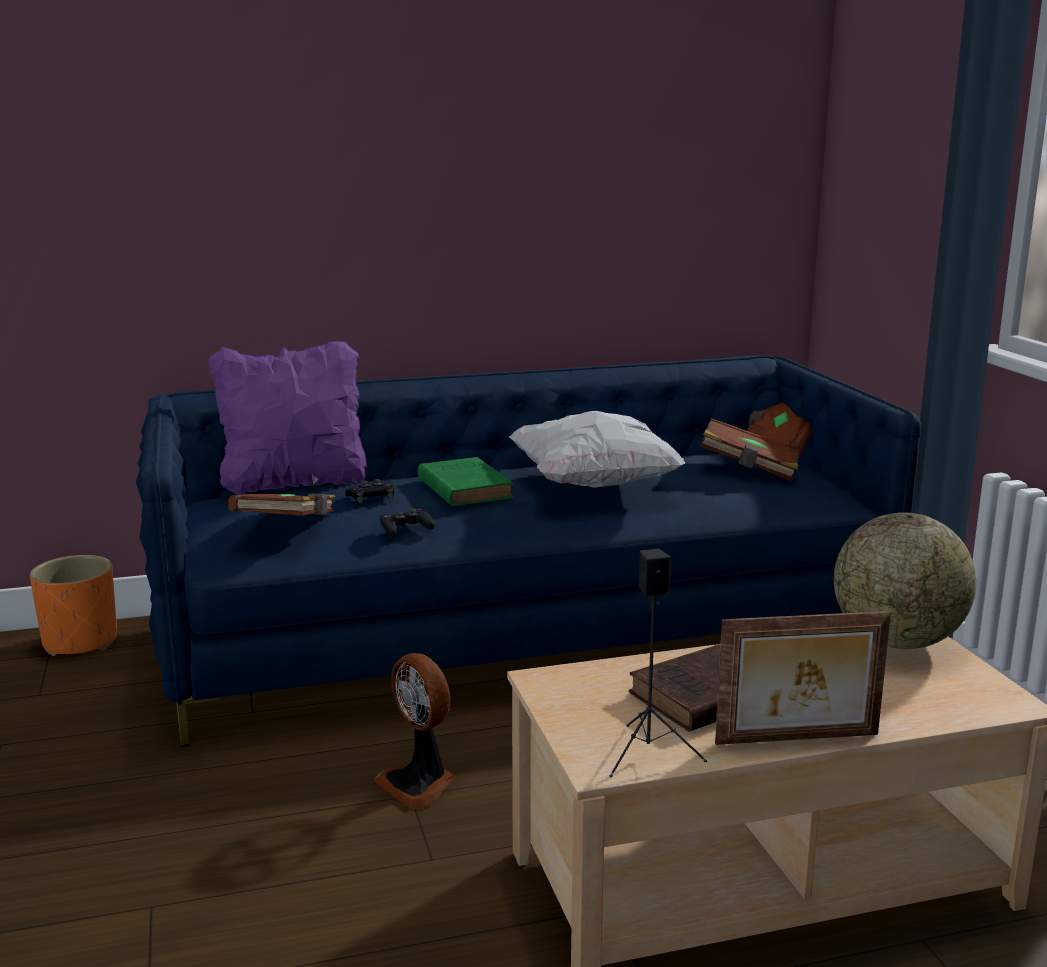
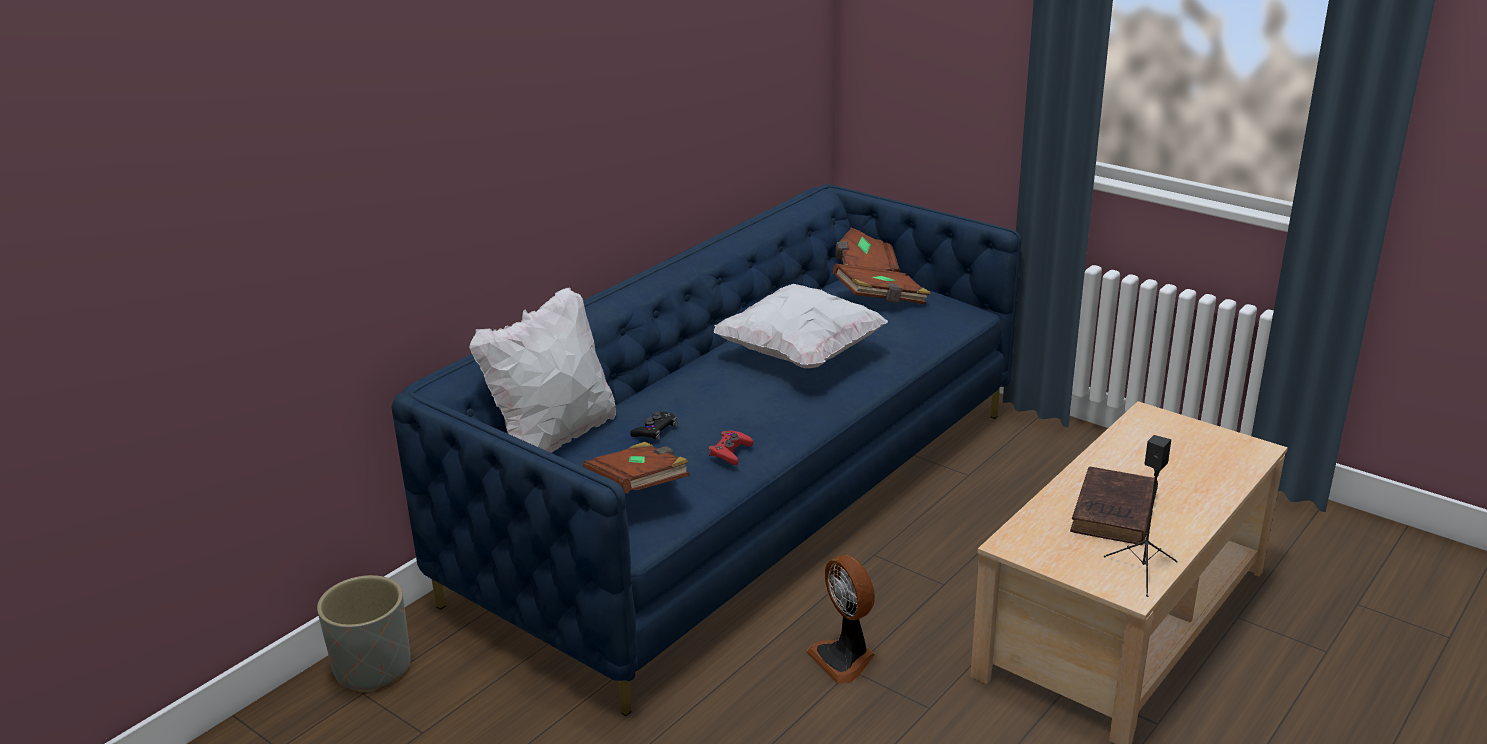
camera: 35 degrees left, 10 degrees up
(80, 642) = (373, 667): orange planter -> grey planter
(294, 484) = (553, 438): purple pillow -> white pillow
(405, 528) = (730, 452): black game controller -> red game controller
(419, 783) = (844, 658): fan -> fan turned 45 degrees clockwise
(463, 487) = (710, 393): green book -> none
(798, 740) = (1198, 524): picture frame -> none
(897, 641) = (1150, 426): globe -> none

